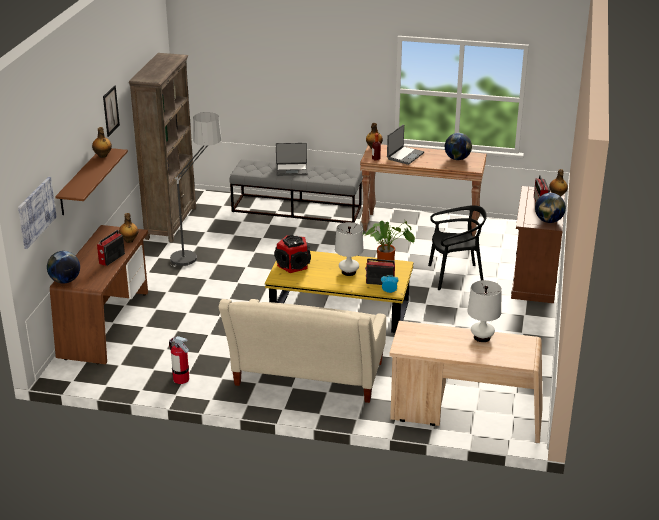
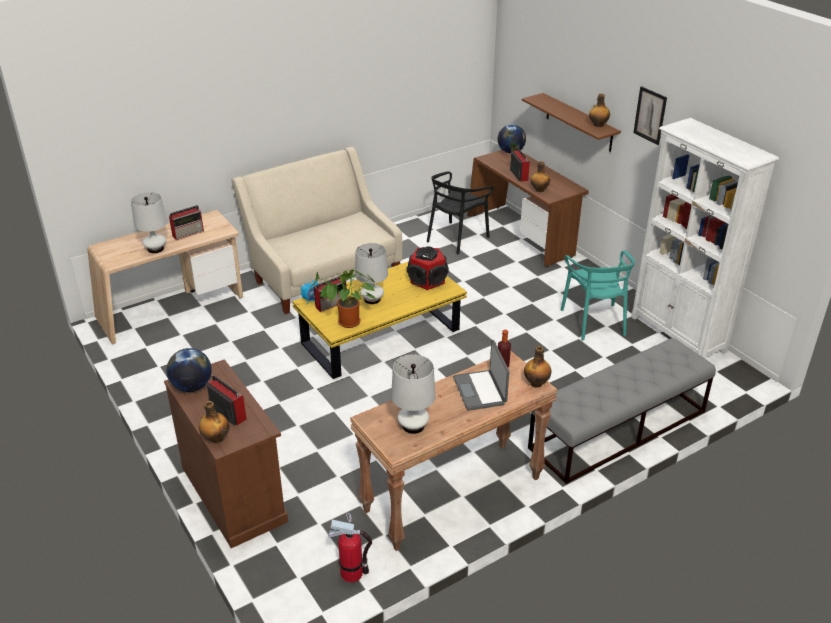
camera: 135 degrees right, 5 degrees up
(36, 212) = (519, 77): picture -> none
(171, 223) = (678, 334): brown bookcase -> white bookcase
(181, 379) = (406, 233): fire extinguisher -> fire extinguisher (352, 573)
(197, 251) = (594, 321): floor lamp -> turquoise chair
(291, 170) = (635, 381): laptop -> none
(440, 339) = (188, 233): none -> radio
(455, 276) = (325, 440): black chair -> black chair (456, 238)
(457, 159) = (413, 426): globe -> white table lamp

